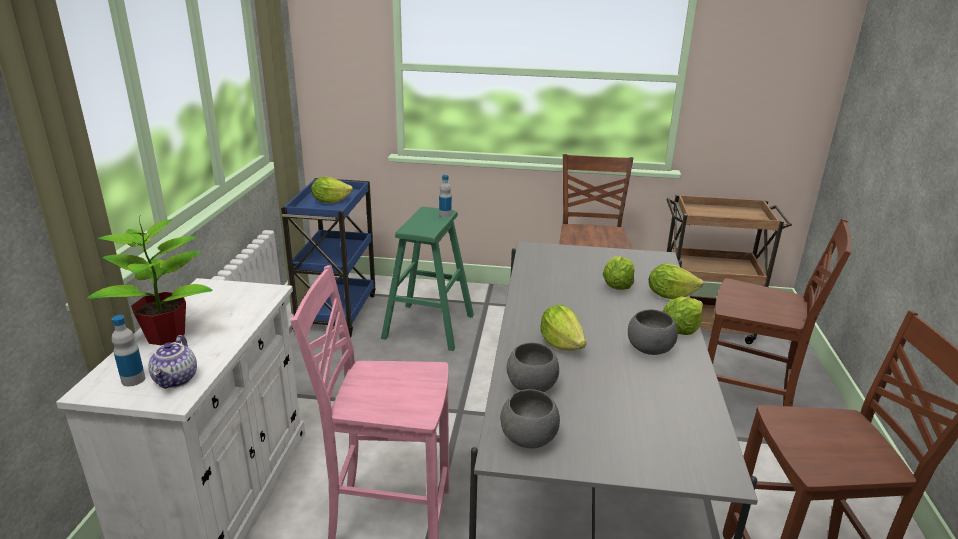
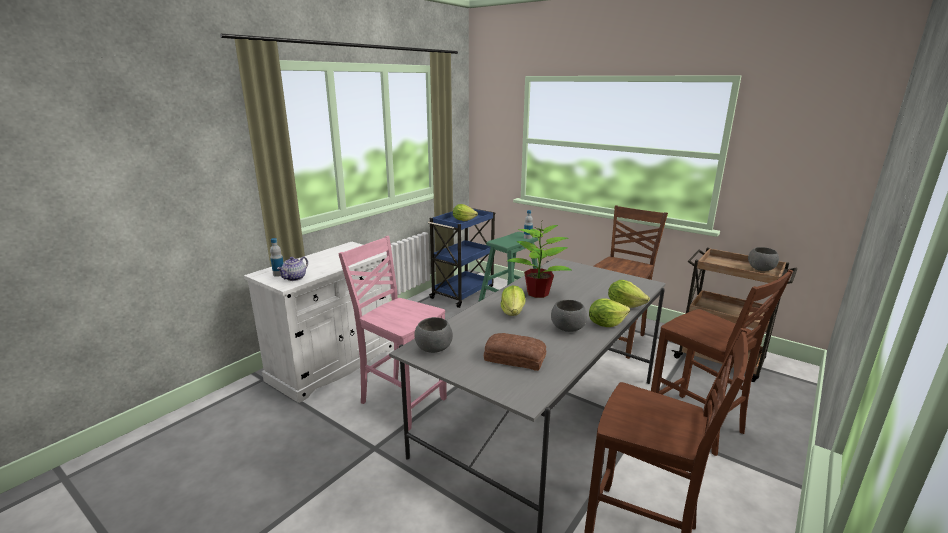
camera: 30 degrees right, 5 degrees down
(166, 335) = (311, 261): potted plant -> potted plant (538, 293)
(530, 387) = (466, 327): grey bowl -> grey bowl (760, 269)
(617, 286) = (592, 292): lettuce -> none
(640, 415) = (514, 357): none -> bread

